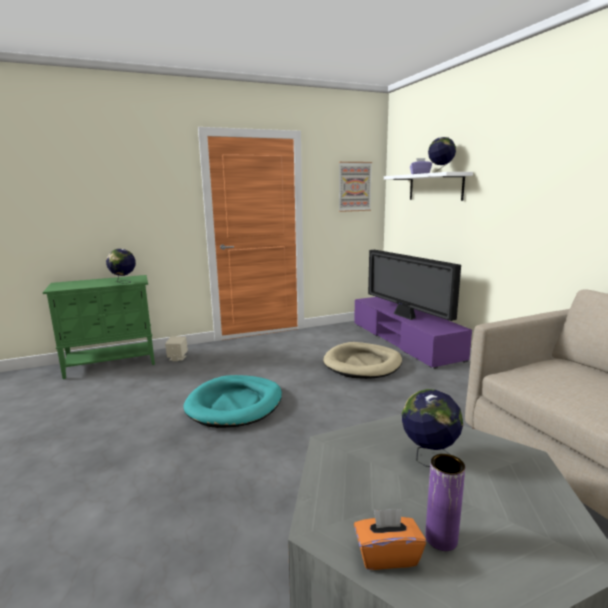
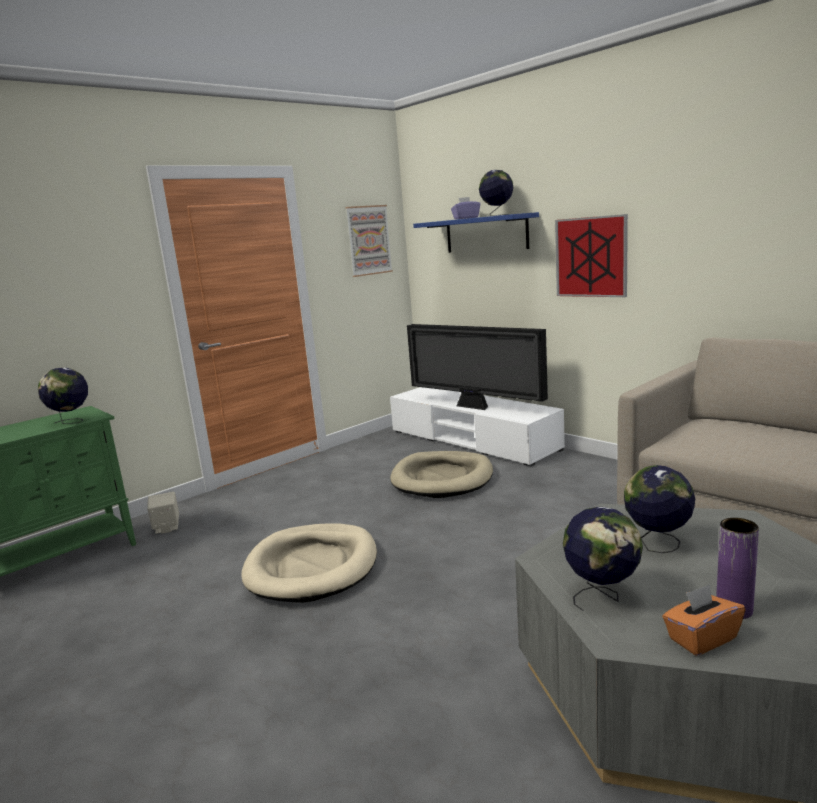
camera: 20 degrees left, 0 degrees up
(235, 404) = (312, 567): turquoise dog bed -> beige dog bed
(342, 488) = (602, 597): none -> globe
(404, 341) = (472, 440): purple tv stand -> white tv stand
(435, 187) = (486, 234): white shelf -> blue shelf
(507, 210) = (591, 257): none -> picture

